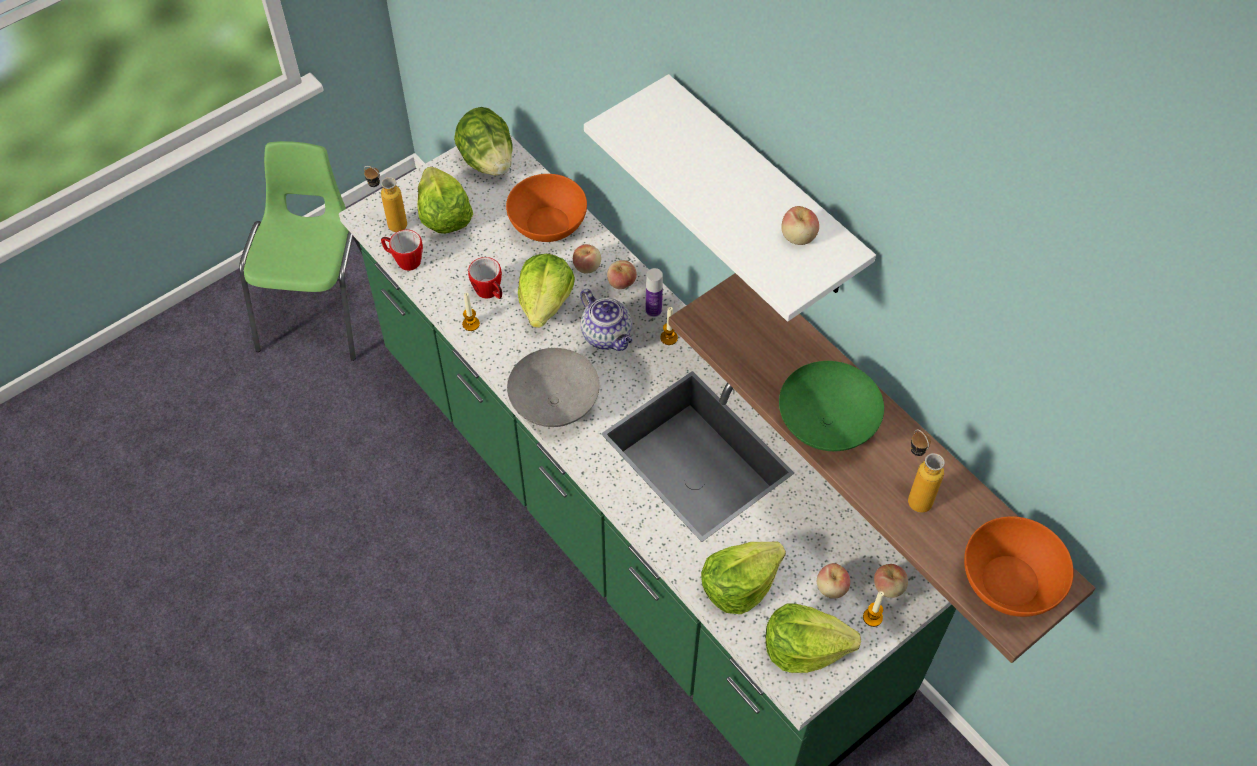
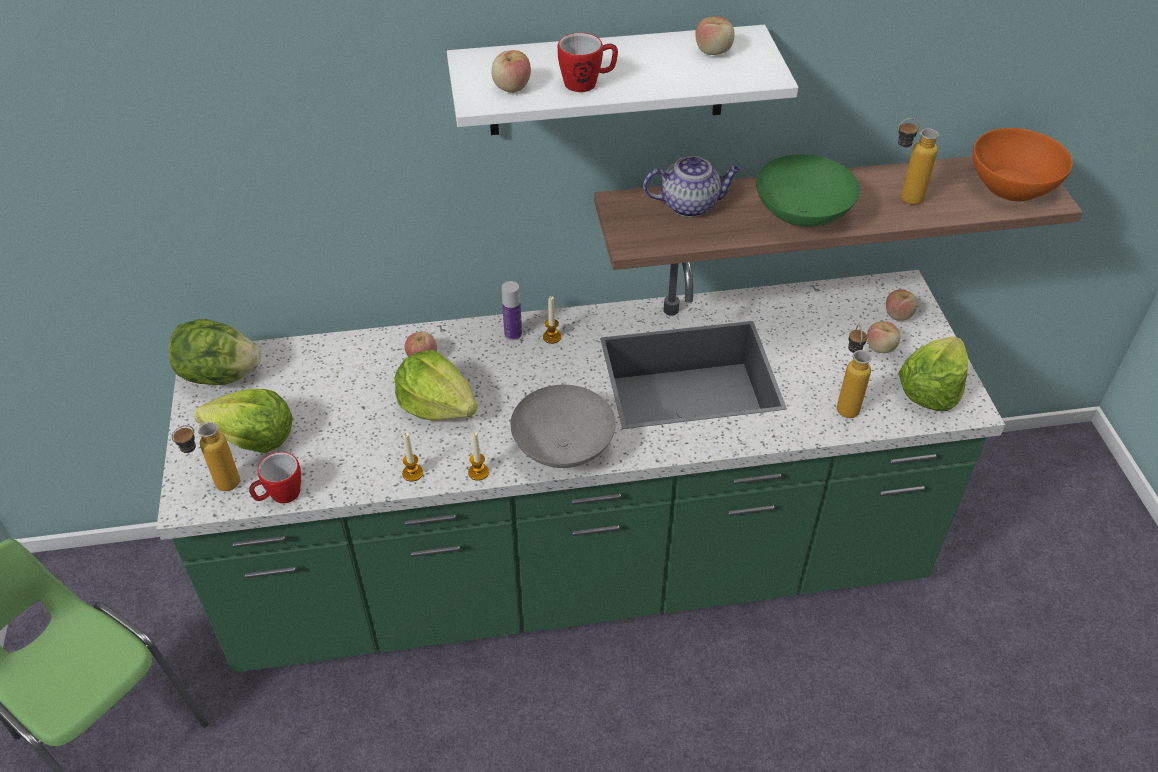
camera: 60 degrees left, 10 degrees down
(490, 293) = (387, 442): mug -> mug (587, 83)
(547, 224) = (345, 364): orange bowl -> none
(607, 335) = (514, 377): teapot -> teapot (690, 205)
(621, 283) = (462, 342): apple -> apple (511, 87)
(739, 584) = (845, 403): lettuce -> bottle
(872, 617) = (922, 336): candle -> candle (478, 472)

